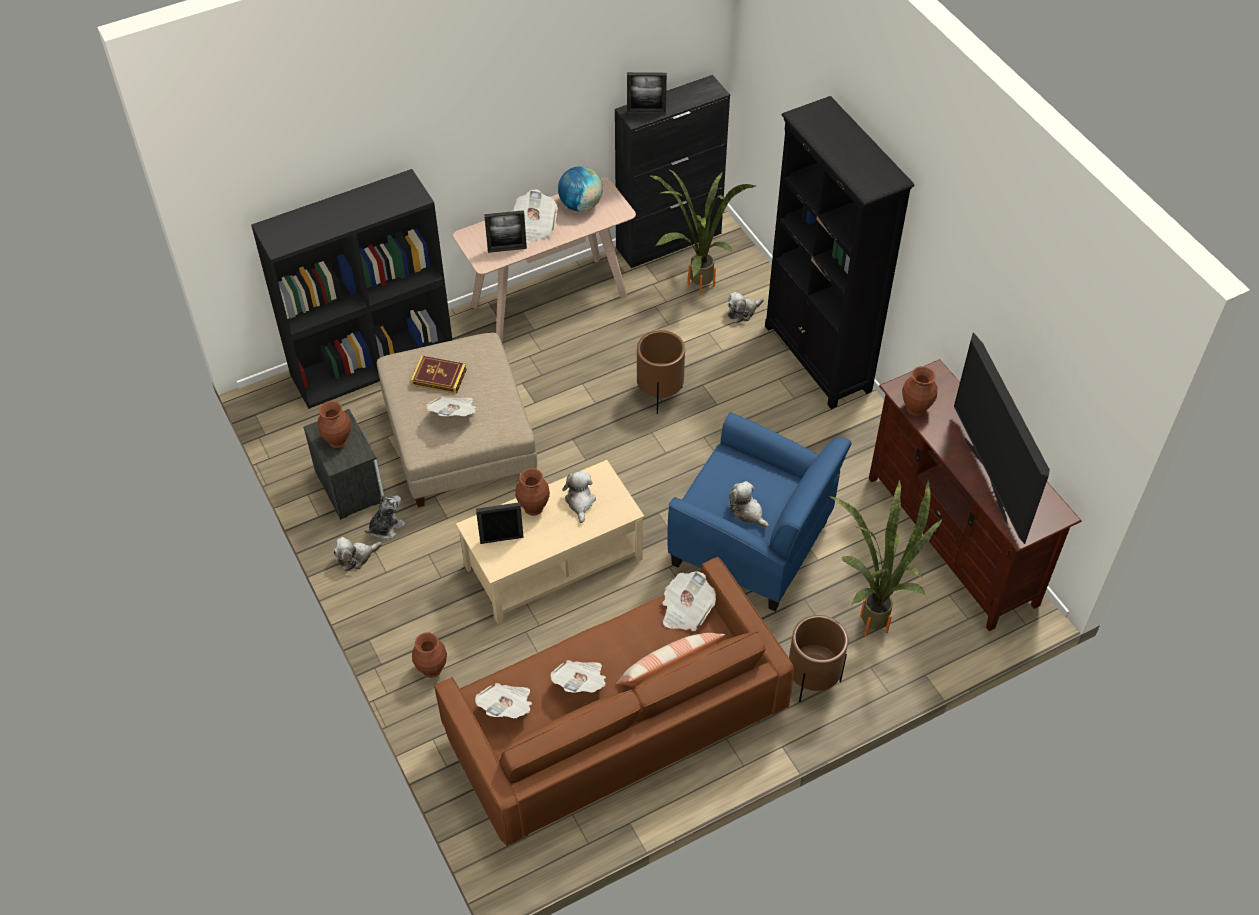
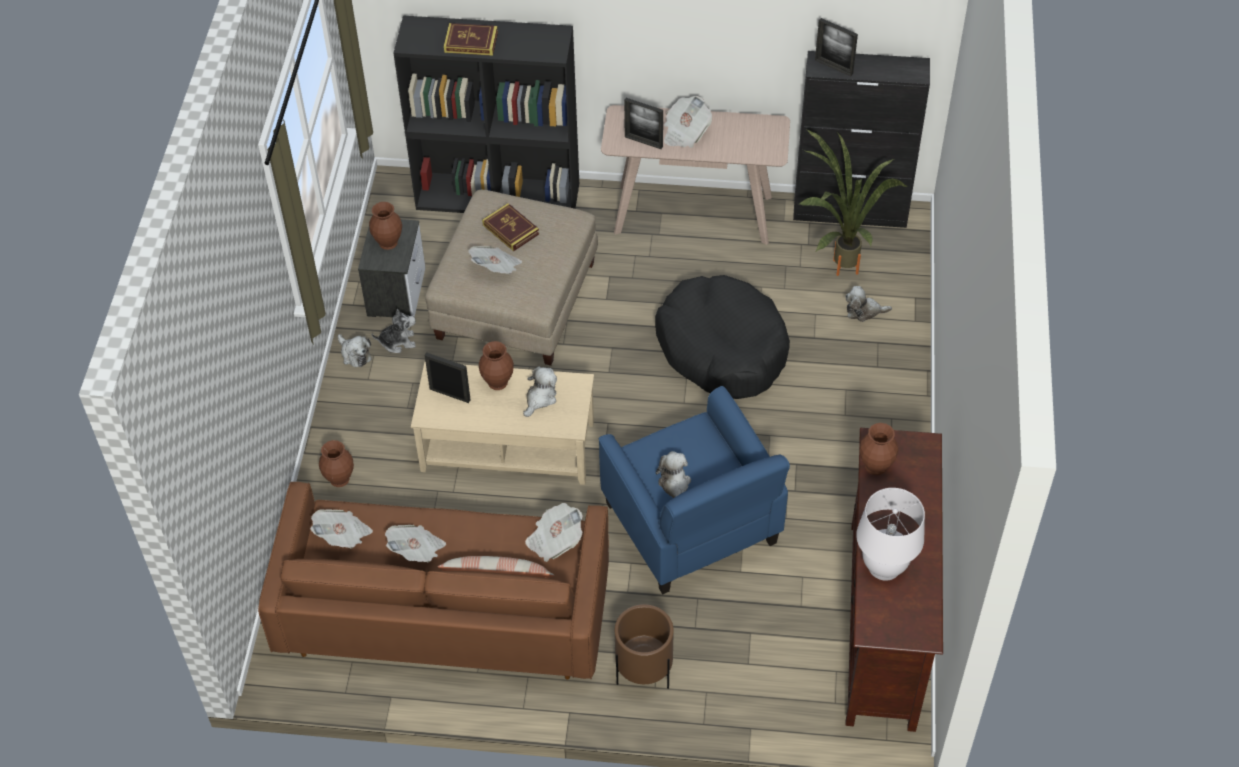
camera: 35 degrees right, 0 degrees up
(334, 220) = (471, 42): none -> book
(356, 557) = (354, 354): plush toy -> plush toy turned 135 degrees counterclockwise
(580, 205) = (742, 132): globe -> none
(660, 394) = (722, 348): brown planter -> black dog bed
(818, 359) = (899, 390): black bookcase -> none
(874, 616) = (748, 650): potted plant -> none
(987, 479) = (884, 566): television -> white table lamp

